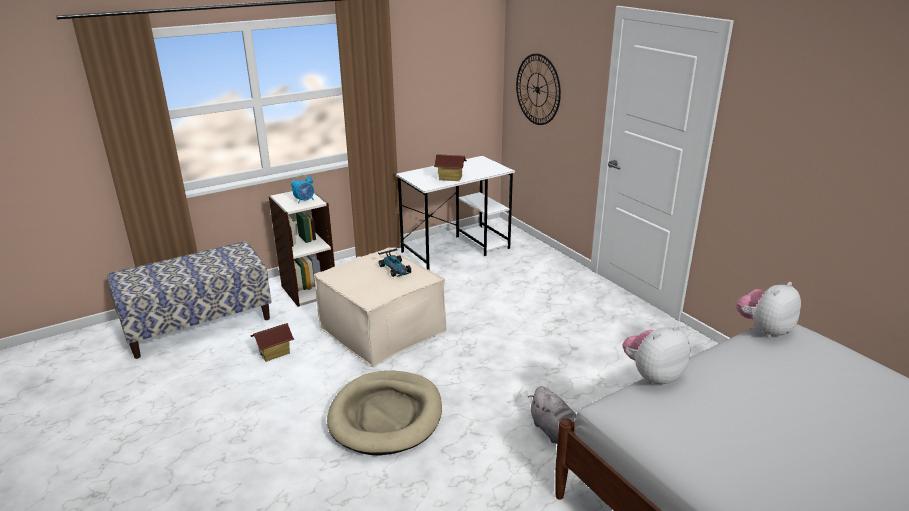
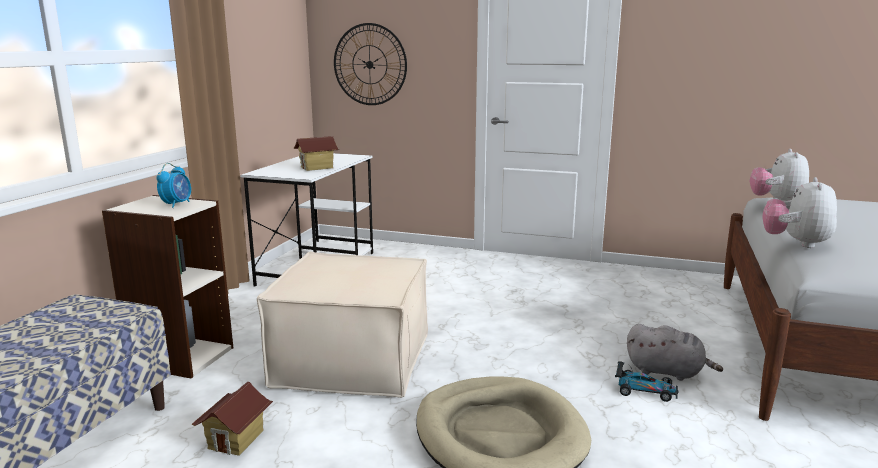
camera: 40 degrees left, 10 degrees down
(395, 268) = (359, 264): toy car -> toy car (644, 390)

